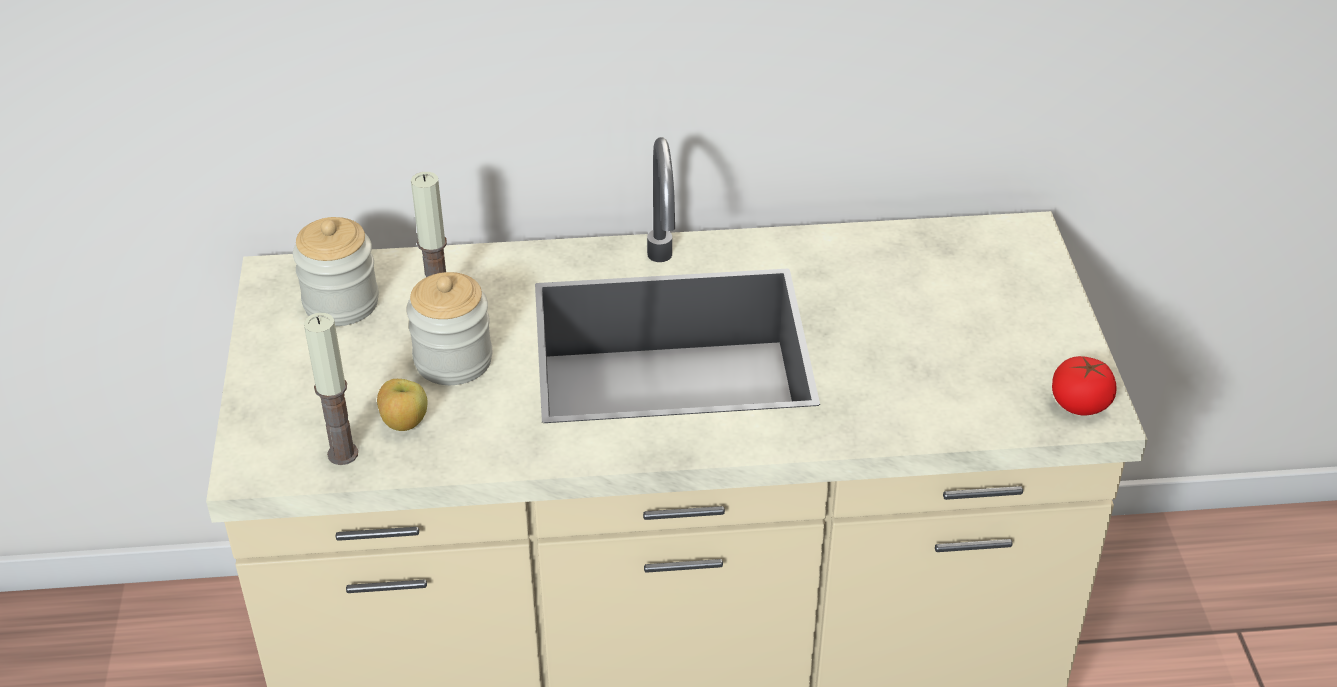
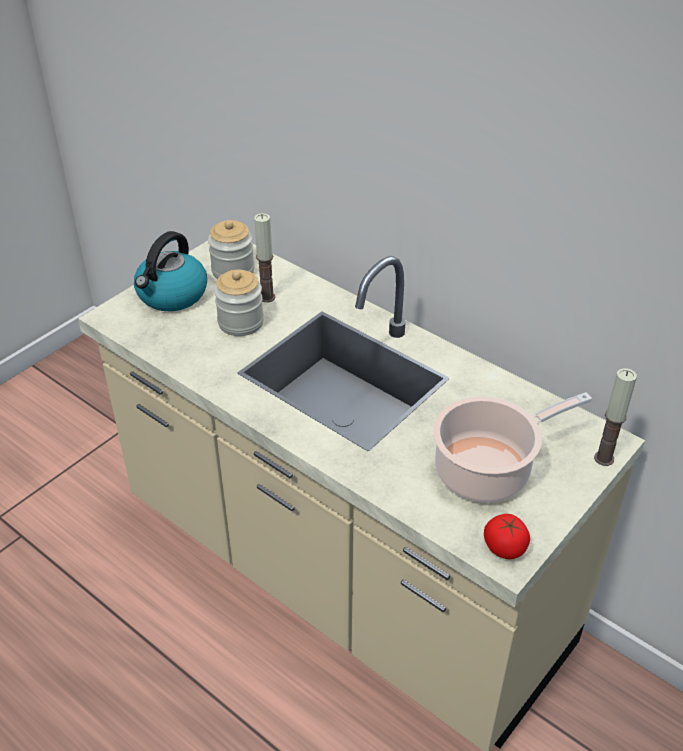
camera: 45 degrees right, 0 degrees up
(302, 385) = (172, 295): none -> kettle
(343, 454) = (146, 333): candle -> candle (604, 458)
(404, 423) = (185, 336): apple -> none
(961, 339) = (488, 470): none -> cooking pot

